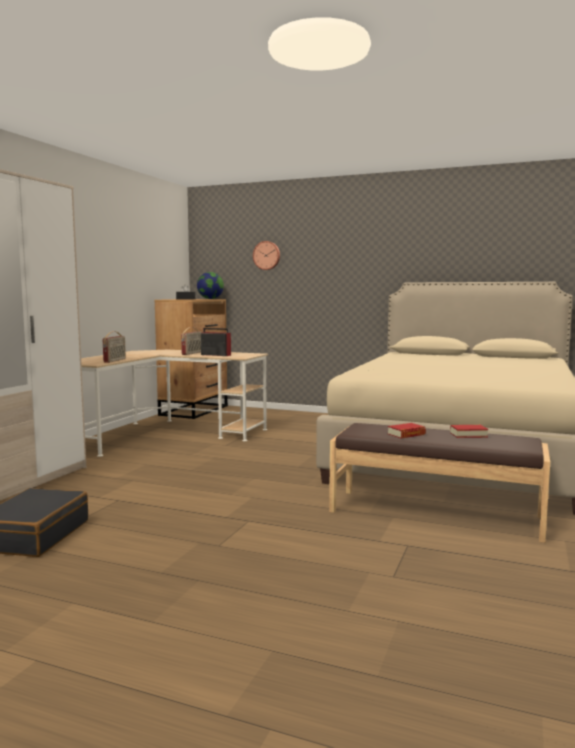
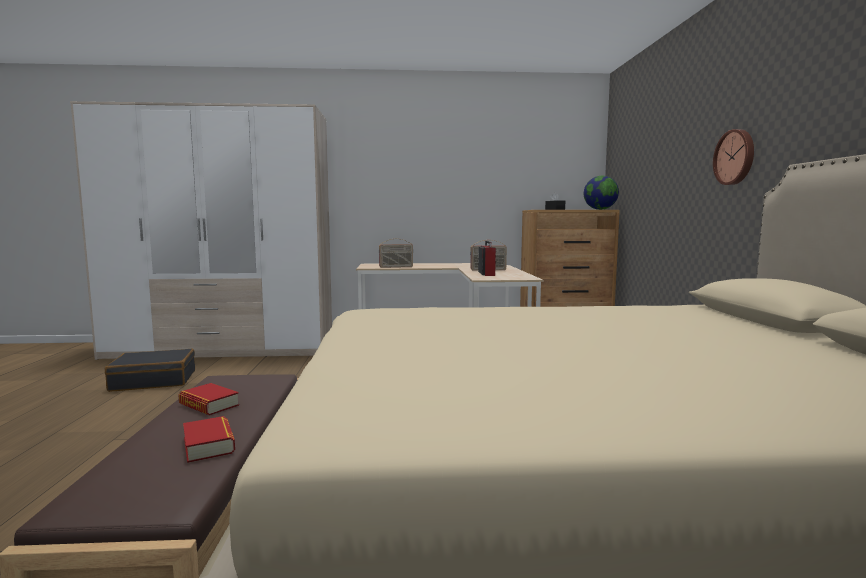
camera: 65 degrees right, 0 degrees up
(267, 255) = (655, 145): wall clock -> wall clock (735, 157)

